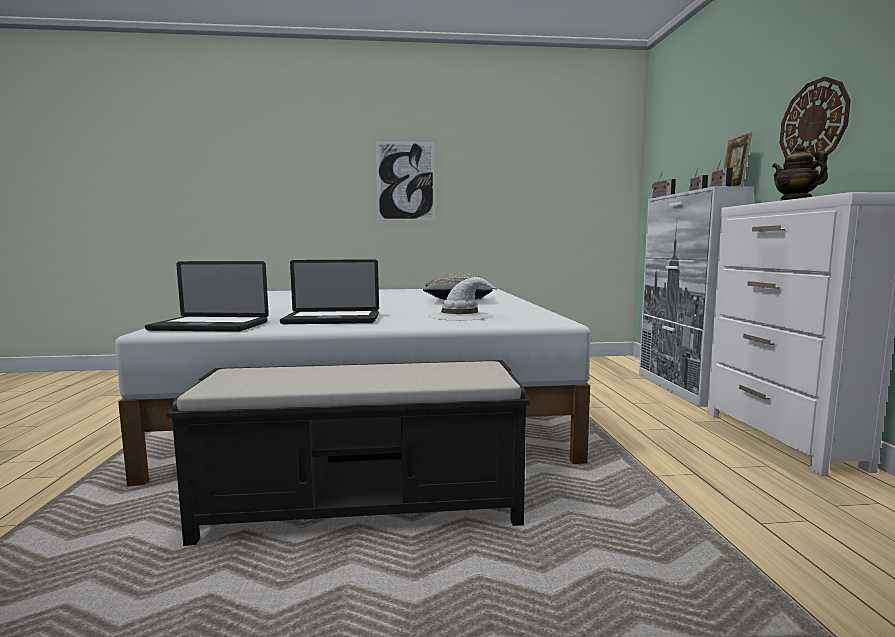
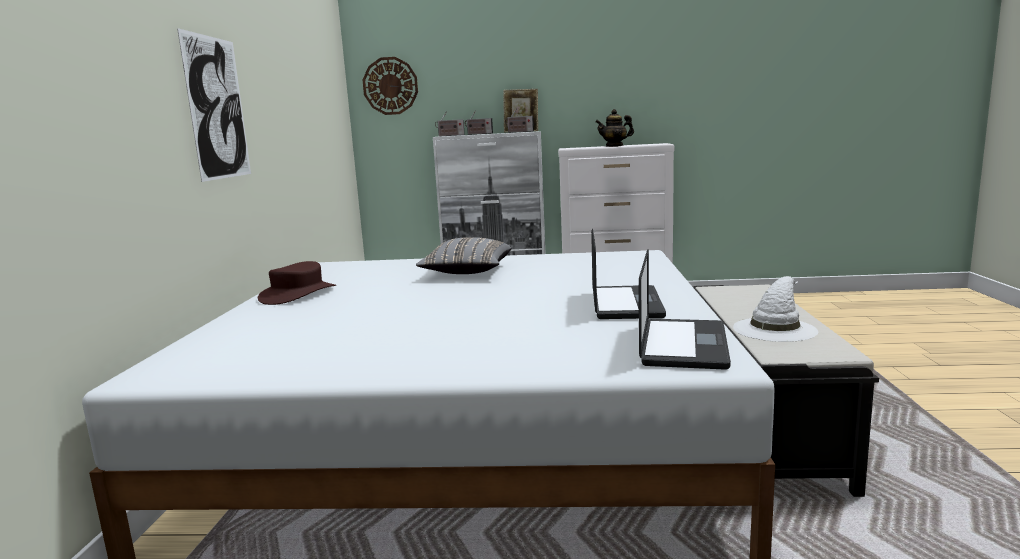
camera: 80 degrees left, 5 degrees up
(401, 291) = (298, 294): none -> brown hat
(461, 316) = (604, 270): white hat -> white hat (774, 328)
(813, 123) = (587, 91): wall clock -> wall clock (390, 86)

